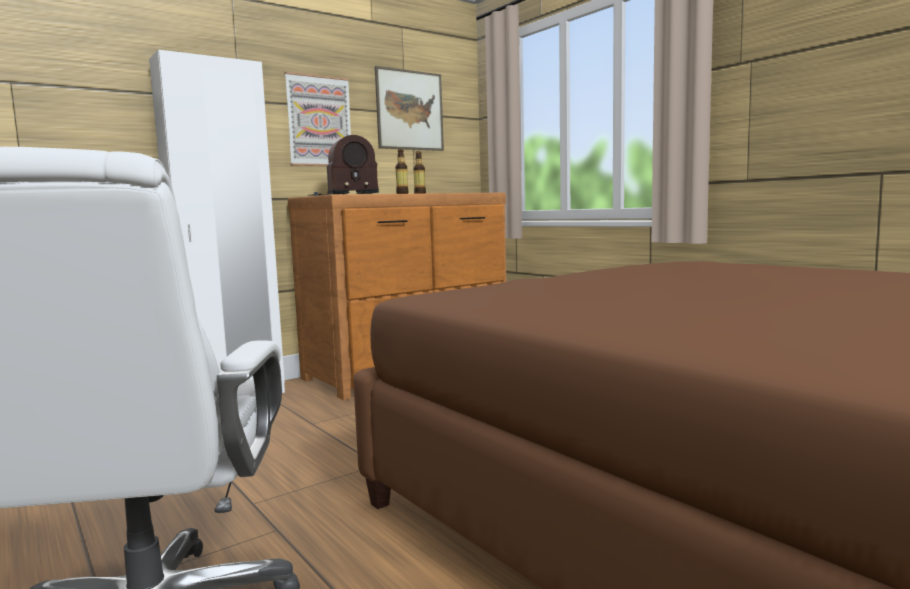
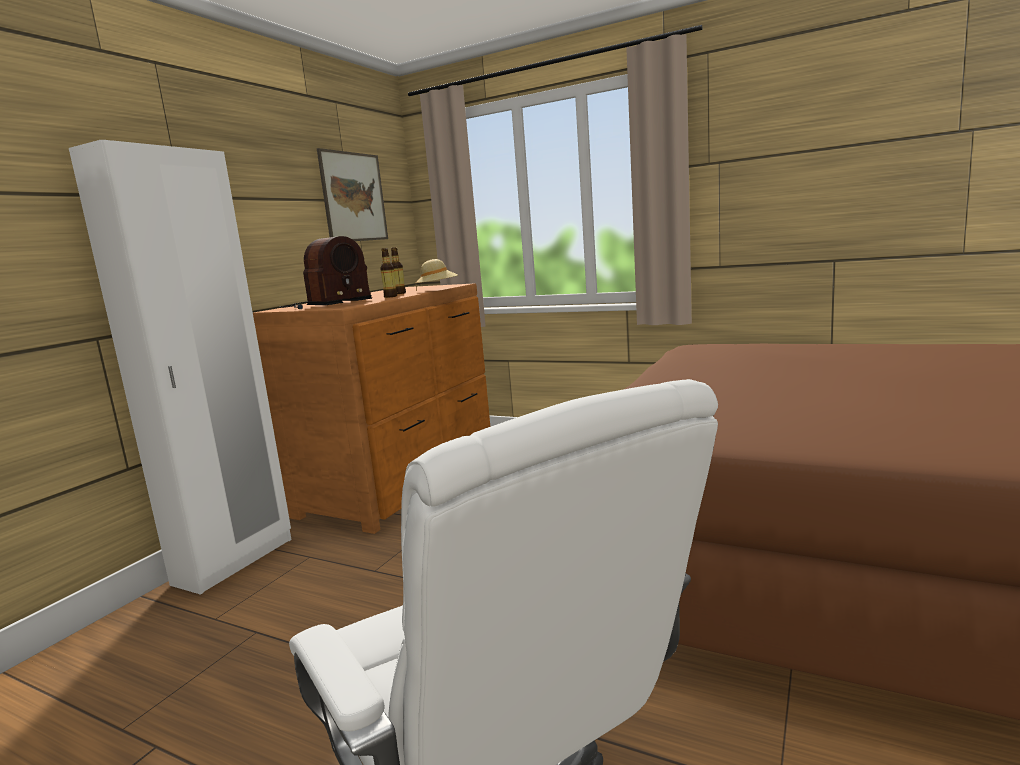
camera: 25 degrees left, 5 degrees up
(319, 121) = (270, 217): picture -> none
(454, 192) = (438, 289): none -> beige hat

